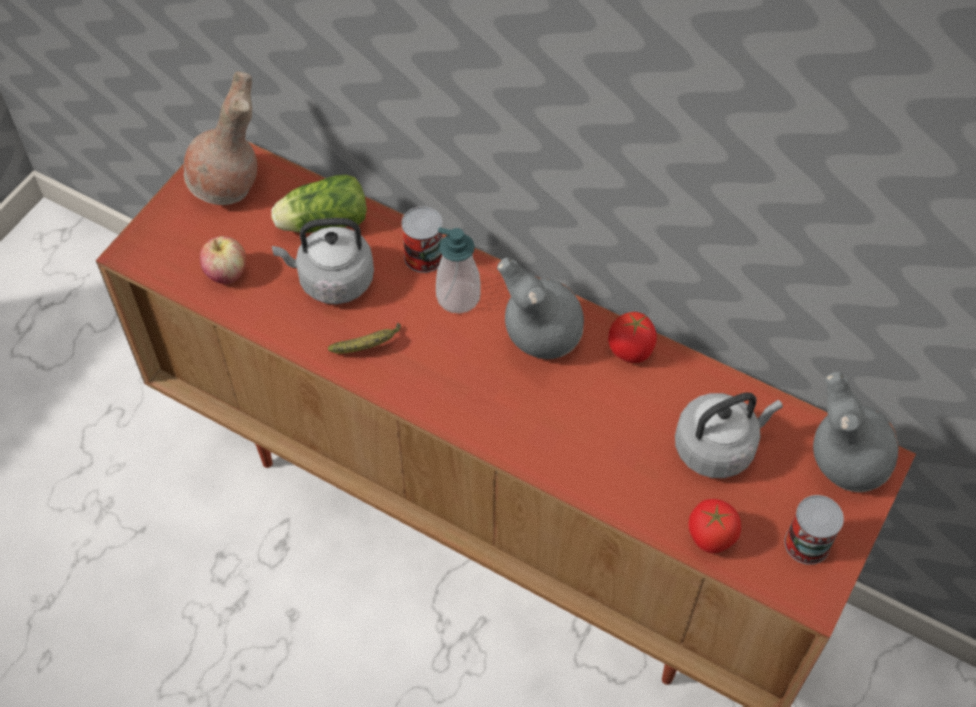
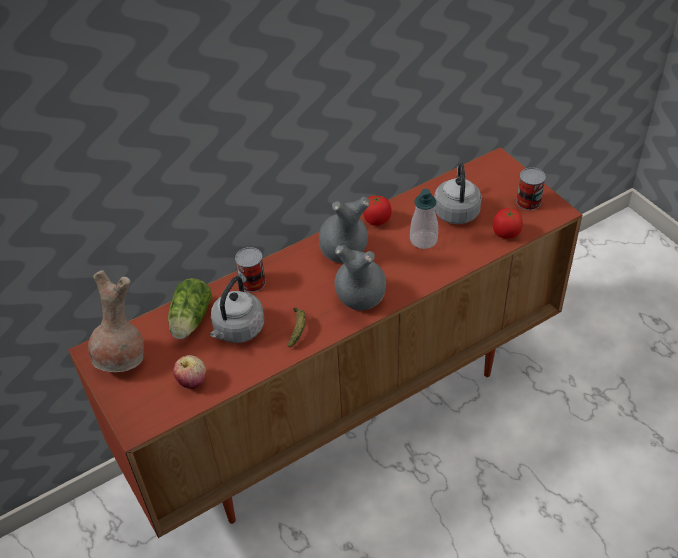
camera: 60 degrees left, 10 degrees down
(458, 297) = (292, 277): soap dispenser -> soap dispenser (423, 240)
(844, 463) = (491, 171): grey vase -> grey vase (359, 299)

